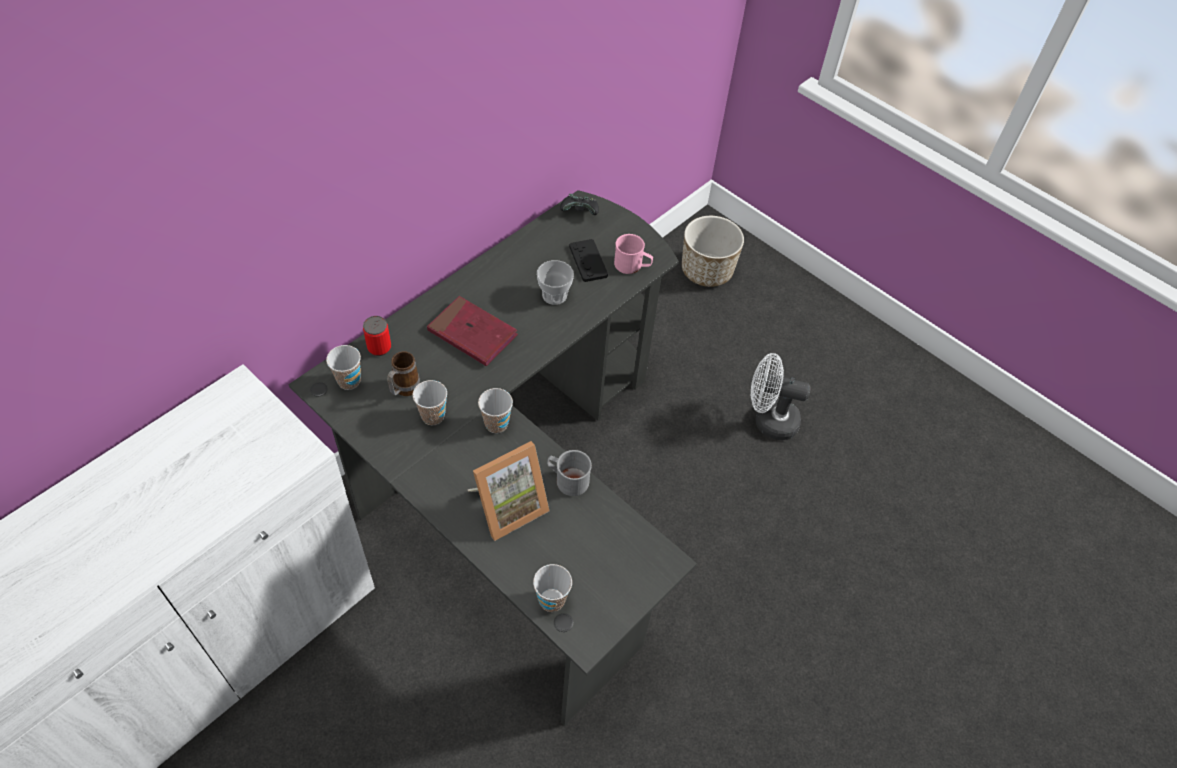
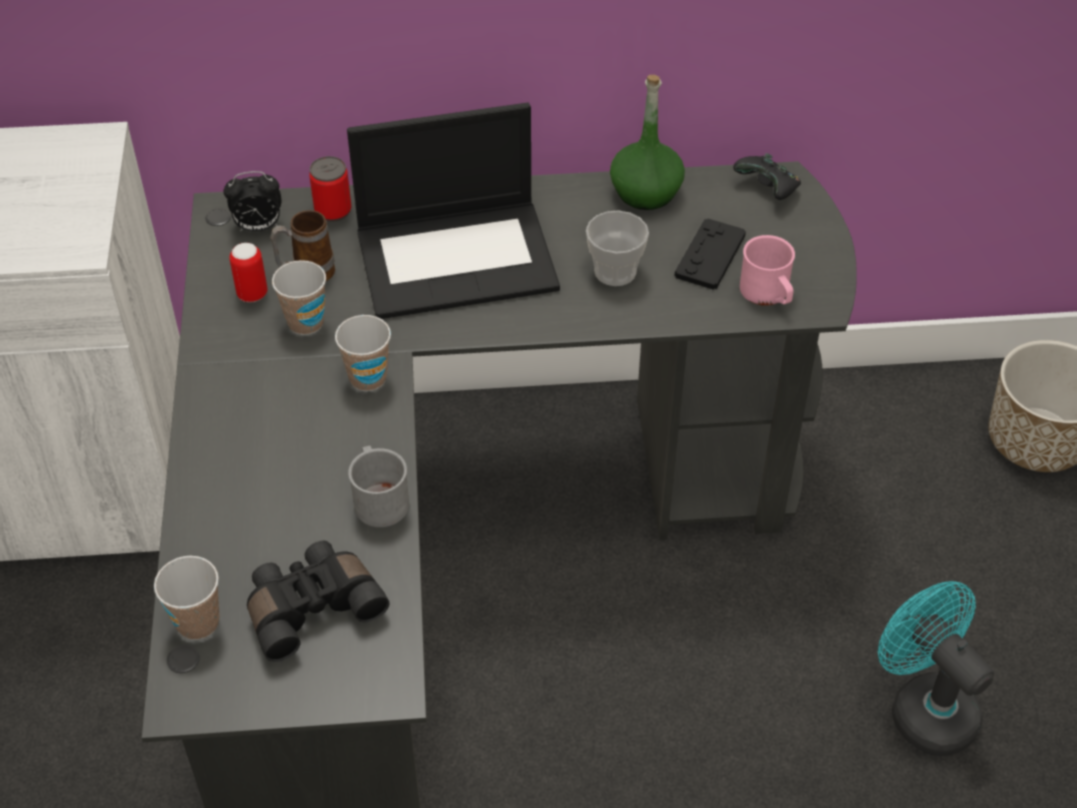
camera: 45 degrees right, 5 degrees down
(349, 381) = (258, 227): cup -> alarm clock
(387, 419) = (252, 294): none -> can
(472, 334) = (458, 258): red book -> laptop
(508, 506) = (273, 481): picture frame -> none
(526, 245) = (645, 192): none -> green bottle
(594, 552) = (312, 606): none -> black binoculars
(768, 420) = (923, 707): white fan -> turquoise fan

